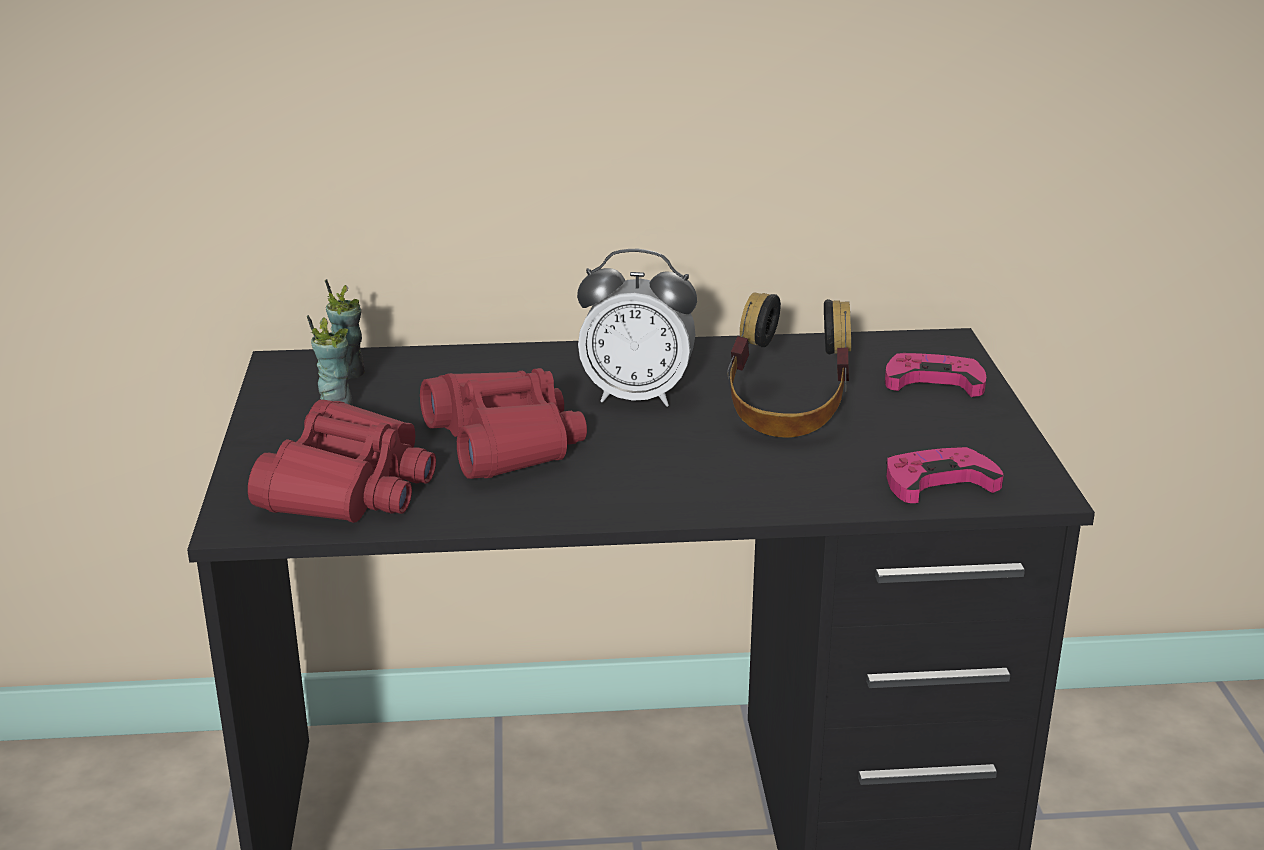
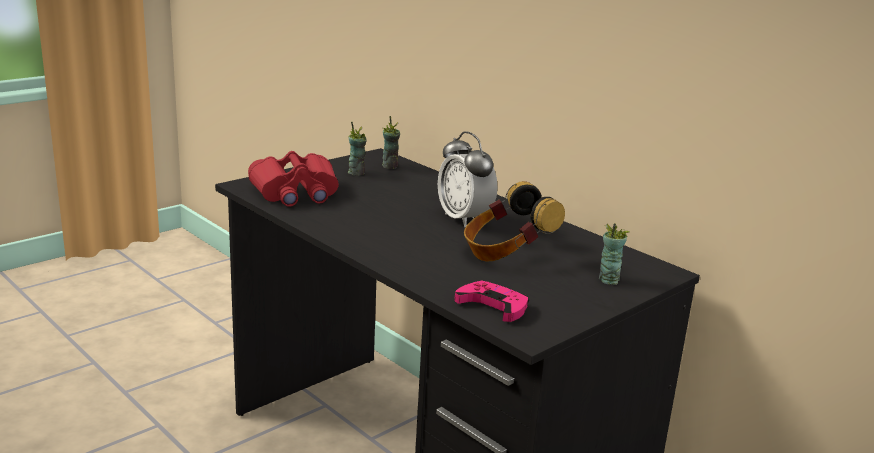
camera: 50 degrees right, 5 degrees down
(504, 442) = (376, 207): red binoculars -> none
(934, 382) = (608, 279): pink game controller -> cup

